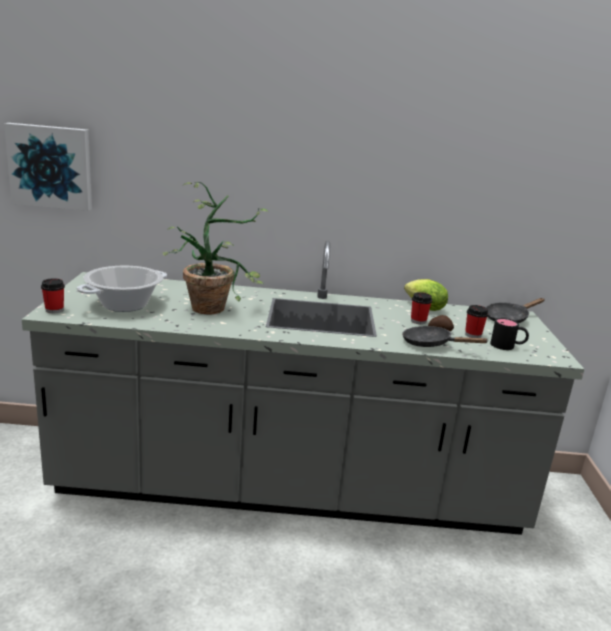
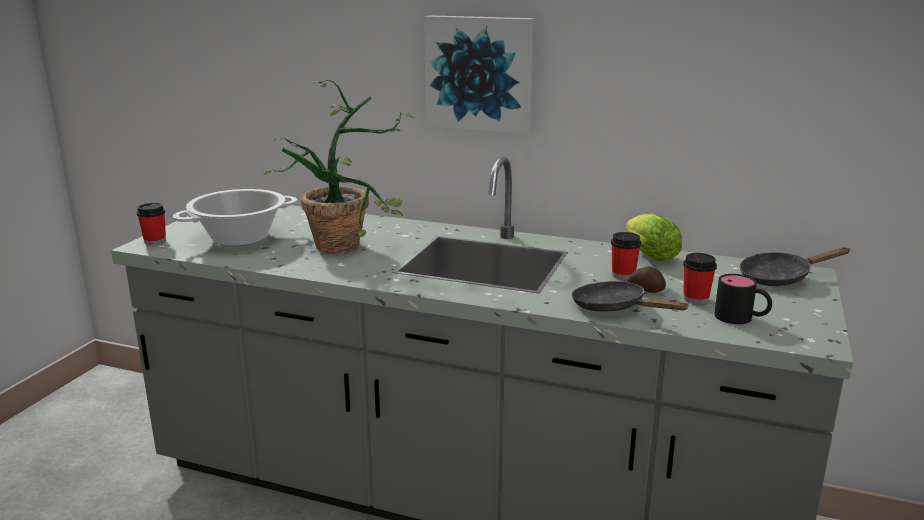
camera: 20 degrees right, 0 degrees up
(51, 166) = (190, 69): picture -> picture (480, 73)

